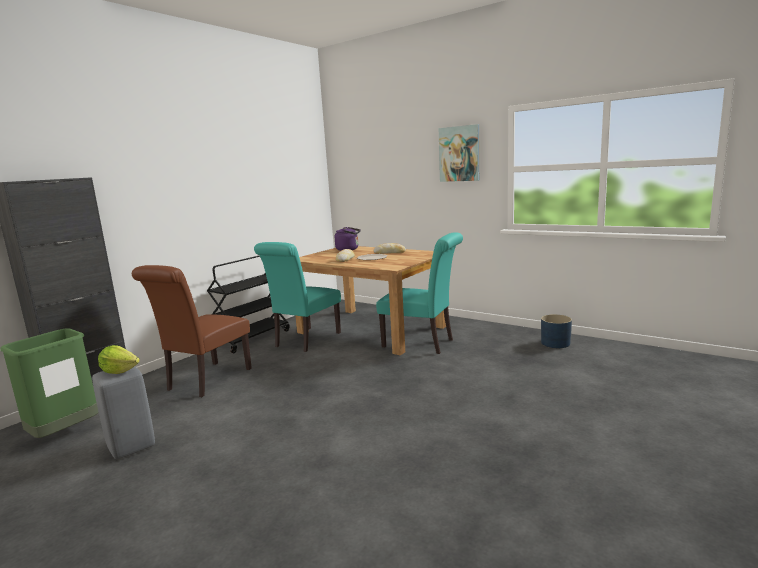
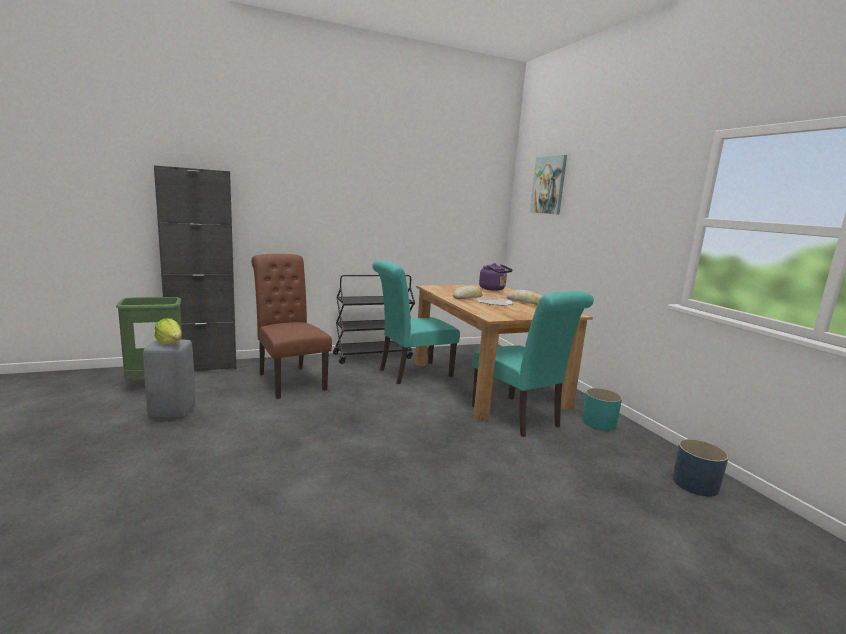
camera: 30 degrees right, 0 degrees up
(205, 381) = (289, 380): brown chair -> brown chair turned 90 degrees clockwise
(459, 154) = (642, 194): picture -> picture (549, 185)
(471, 329) = (598, 423): none -> turquoise planter

